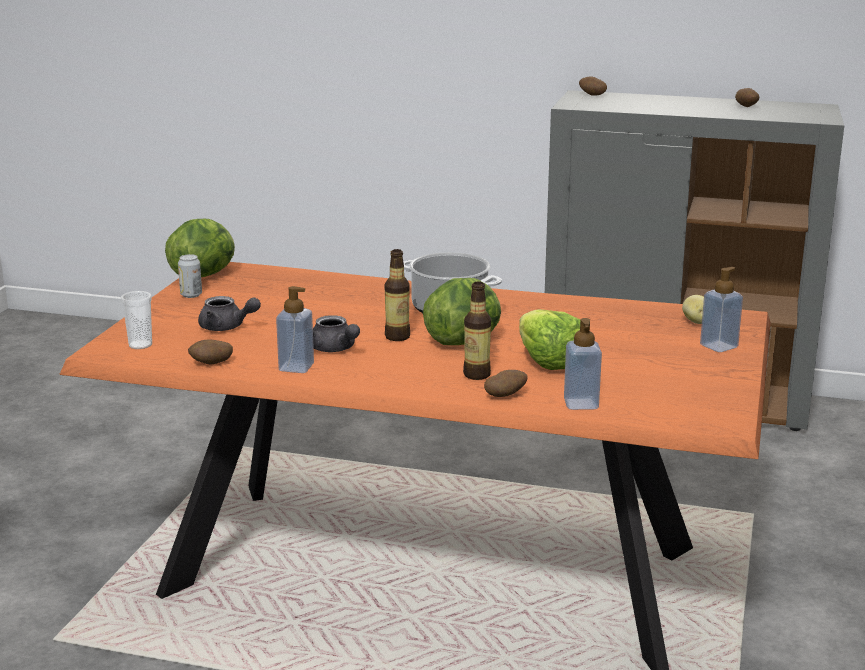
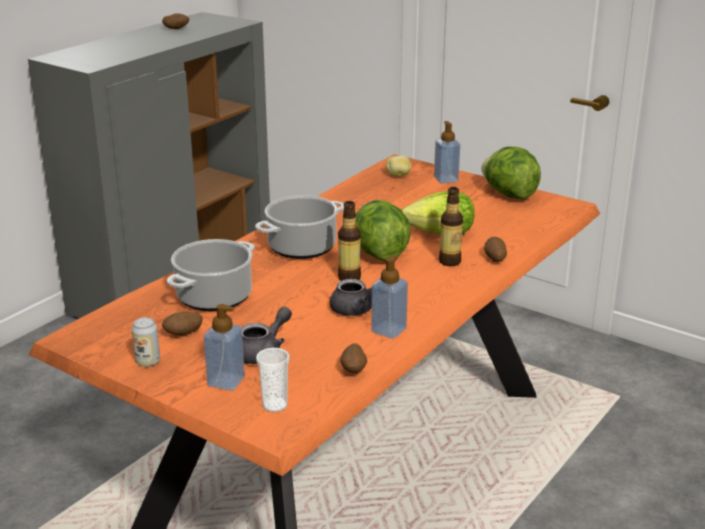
camera: 70 degrees left, 5 degrees up
(204, 275) = (90, 347): lettuce -> lettuce (509, 195)
(317, 295) = (214, 296): none -> cooking pot
(581, 403) = (520, 238): soap dispenser -> soap dispenser (226, 381)
(592, 95) = (64, 55): potato -> potato (183, 334)

